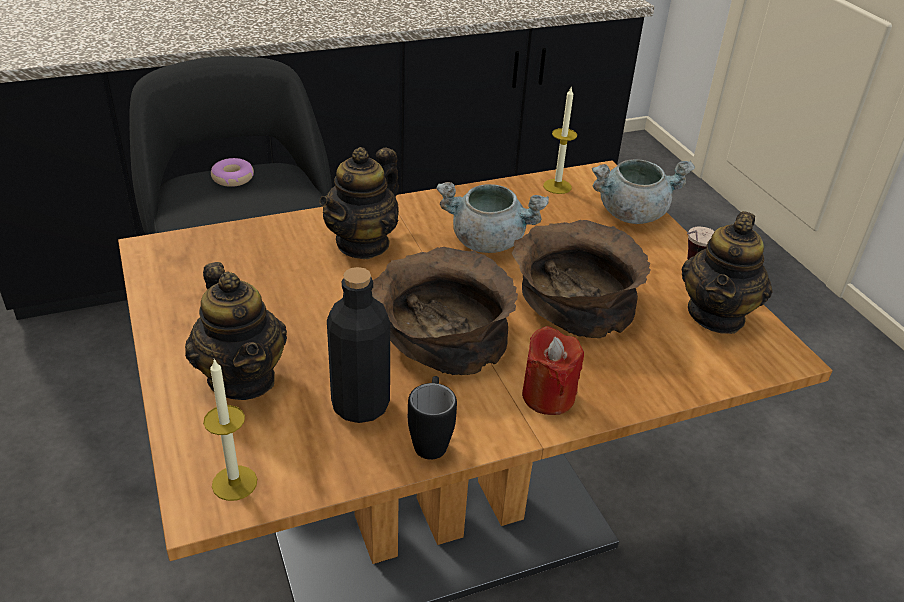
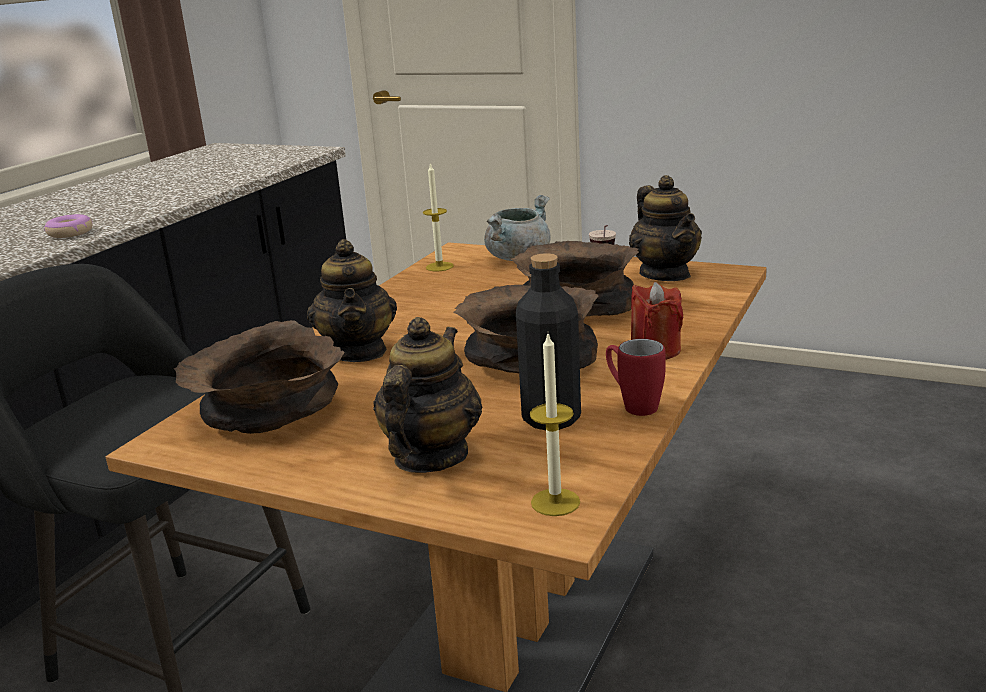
camera: 40 degrees left, 15 degrees down
(230, 266) = (268, 414): none -> brown bowl
(233, 178) = (97, 403): donut -> donut (70, 233)
(242, 378) = (430, 457): teapot -> teapot turned 90 degrees counterclockwise
(431, 438) = (632, 405): black mug -> red mug
(488, 241) = (453, 309): grey cooking pot -> none

